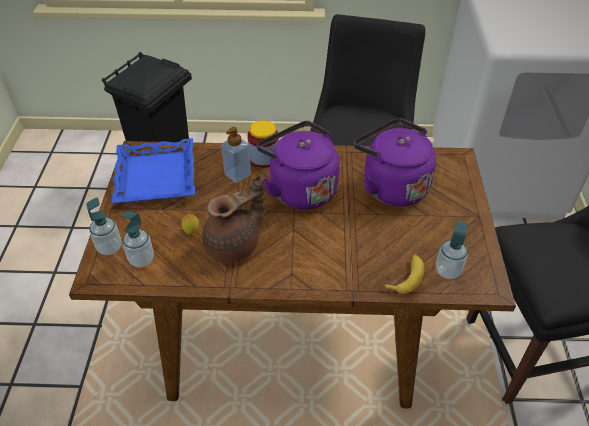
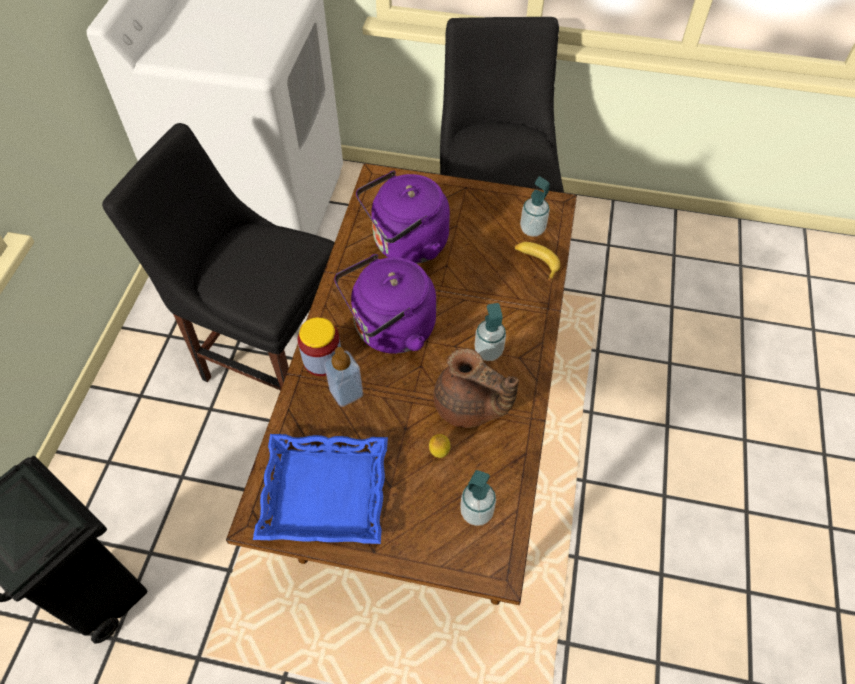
camera: 80 degrees left, 10 degrees up
(109, 247) = (449, 553): soap dispenser -> soap dispenser (488, 351)
(235, 245) = (469, 407): brown teapot -> brown teapot turned 150 degrees clockwise

